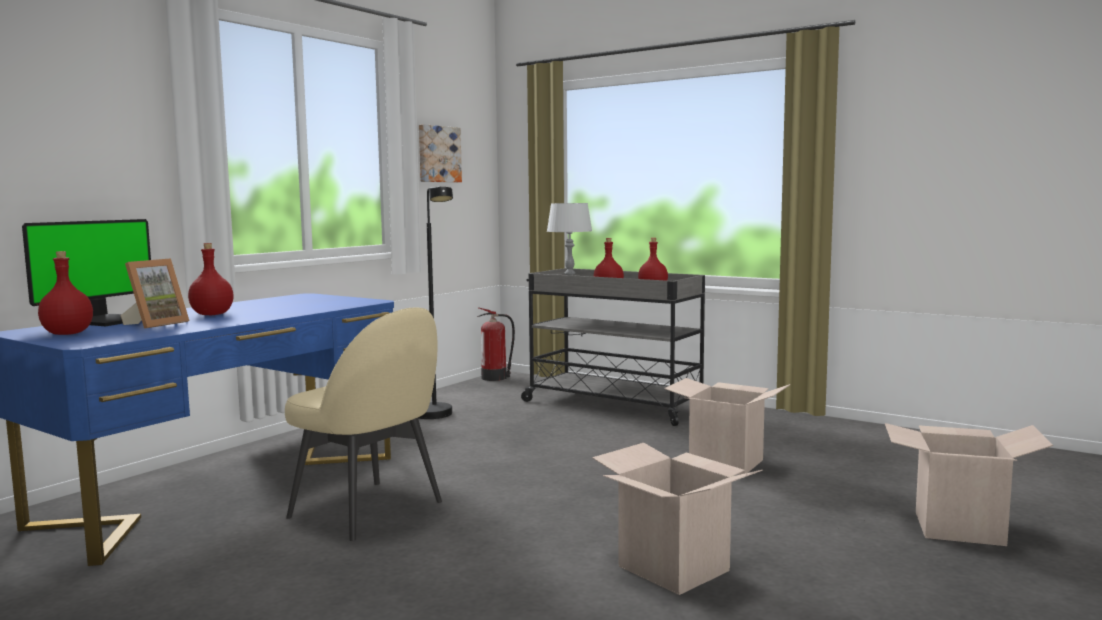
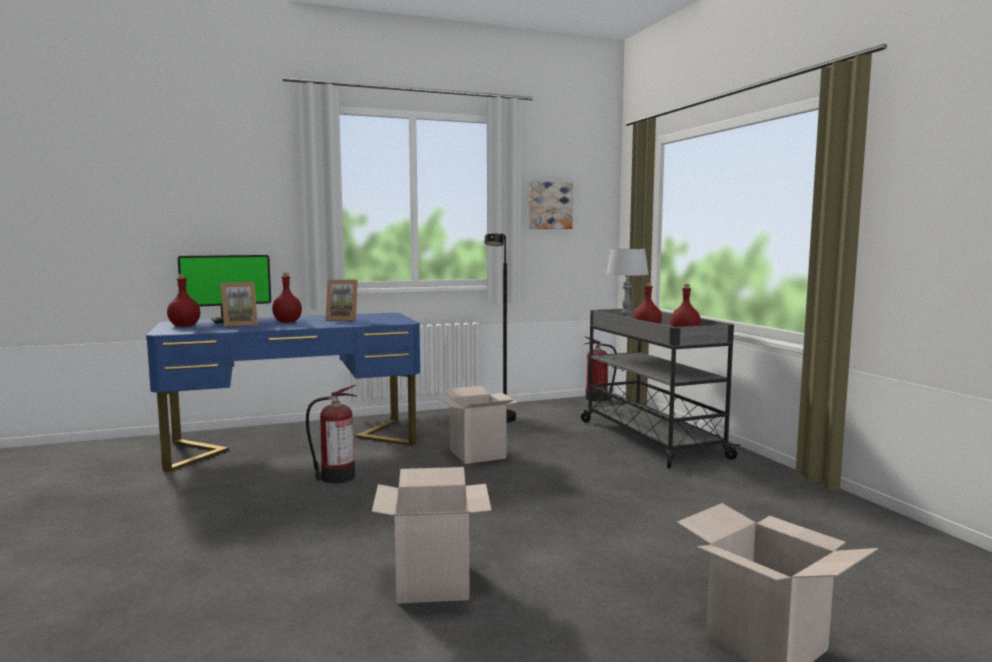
camera: 35 degrees right, 0 degrees up
(278, 305) = (343, 319): none -> picture frame
(369, 510) = (335, 477): beige chair -> fire extinguisher
(726, 462) = (650, 511): cardboard box -> cardboard box (477, 454)

